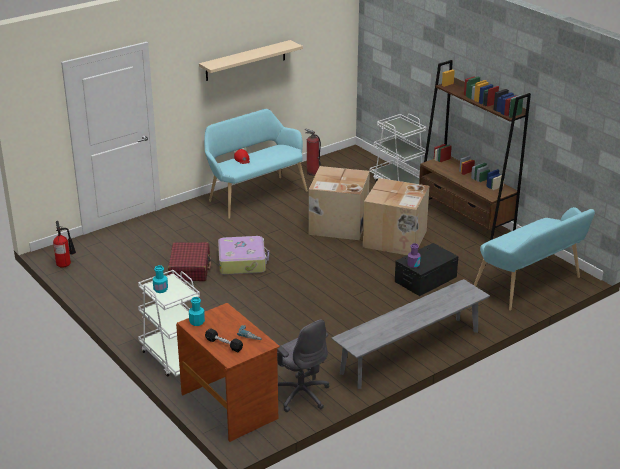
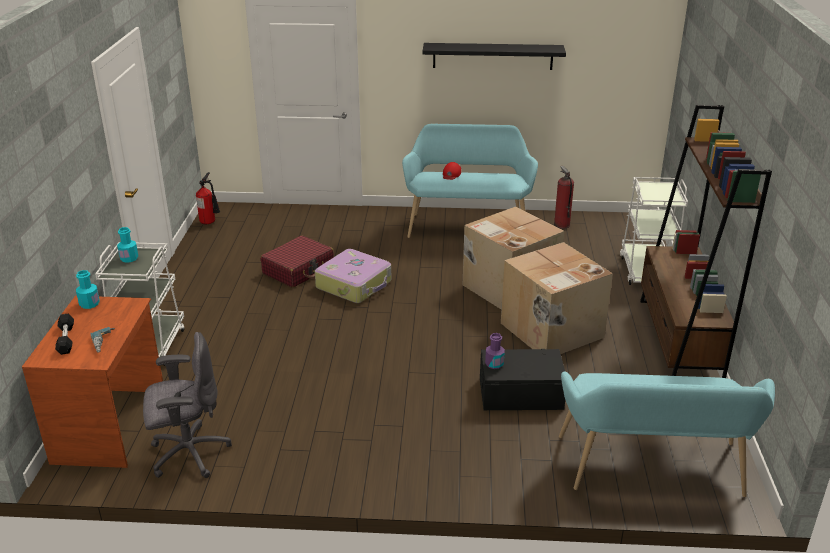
camera: 40 degrees right, 0 degrees up
(246, 60) = (492, 56): beige shelf -> black shelf
(300, 394) = (188, 453): grey office chair -> grey office chair turned 105 degrees counterclockwise
(410, 352) = (373, 473): grey bench -> none

